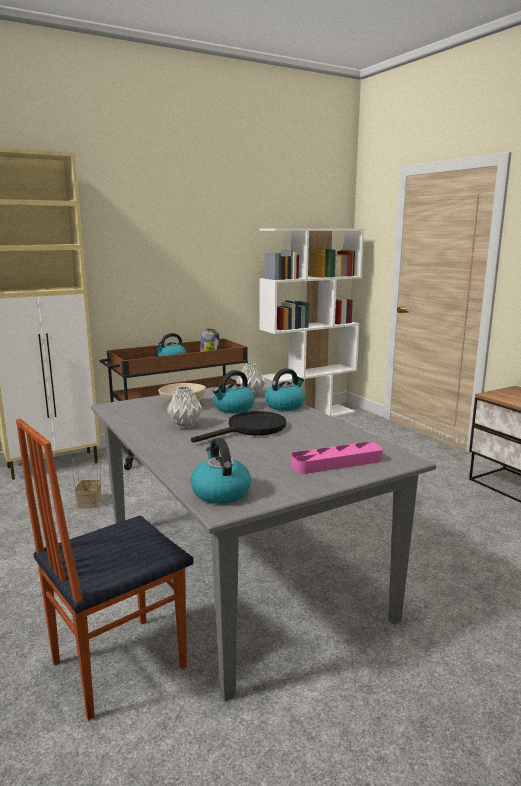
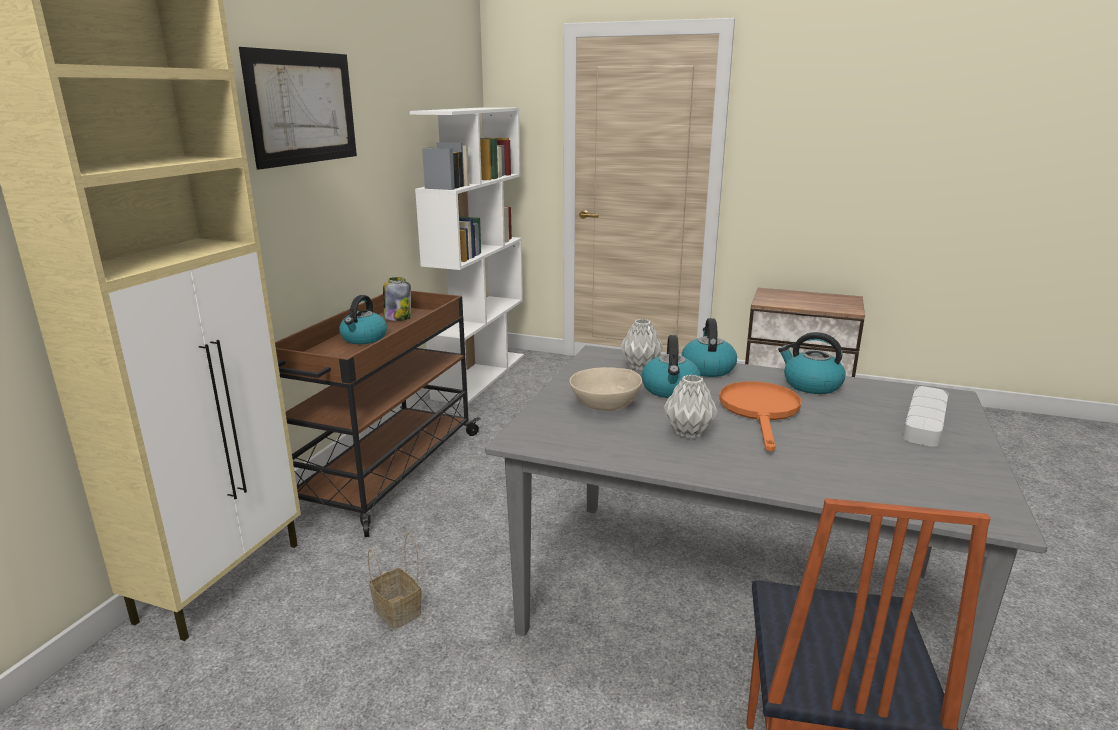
camera: 40 degrees left, 5 degrees up
(166, 224) = (303, 108): none -> picture
(220, 492) = (948, 501): kettle -> kettle (811, 385)
(250, 429) = (760, 411): black frying pan -> orange frying pan
(336, 463) = (925, 421): pink tray -> grey tray

